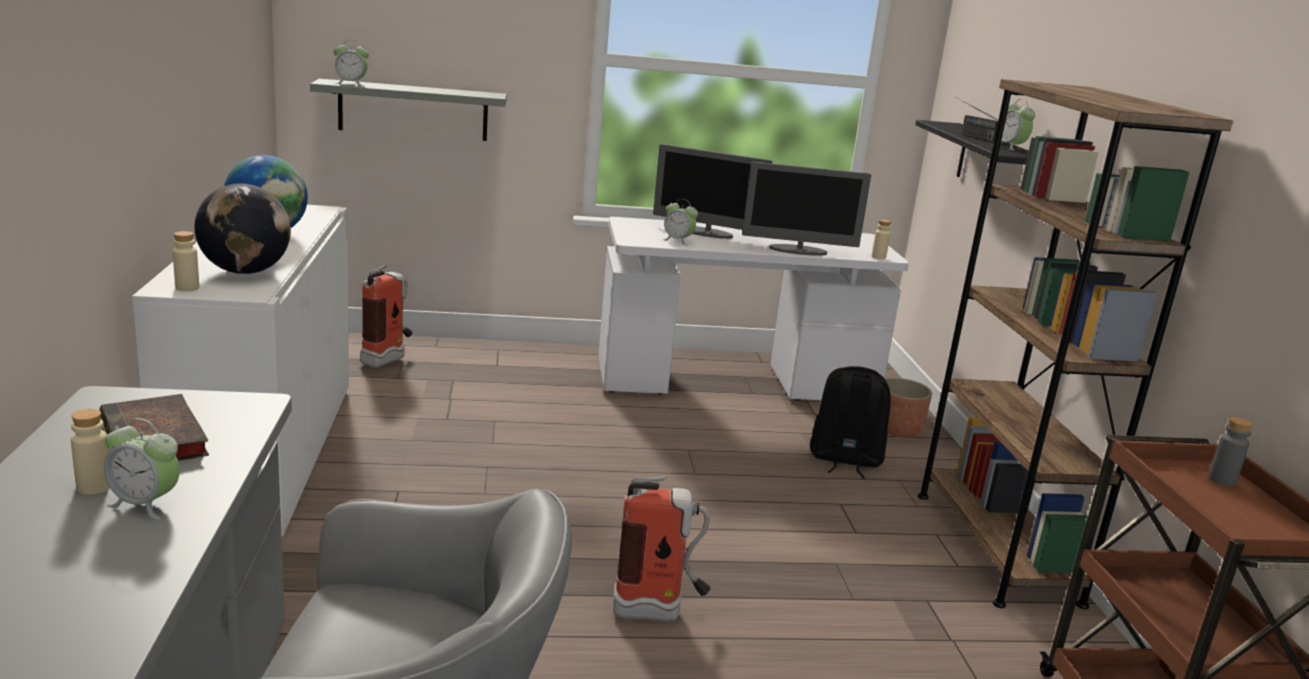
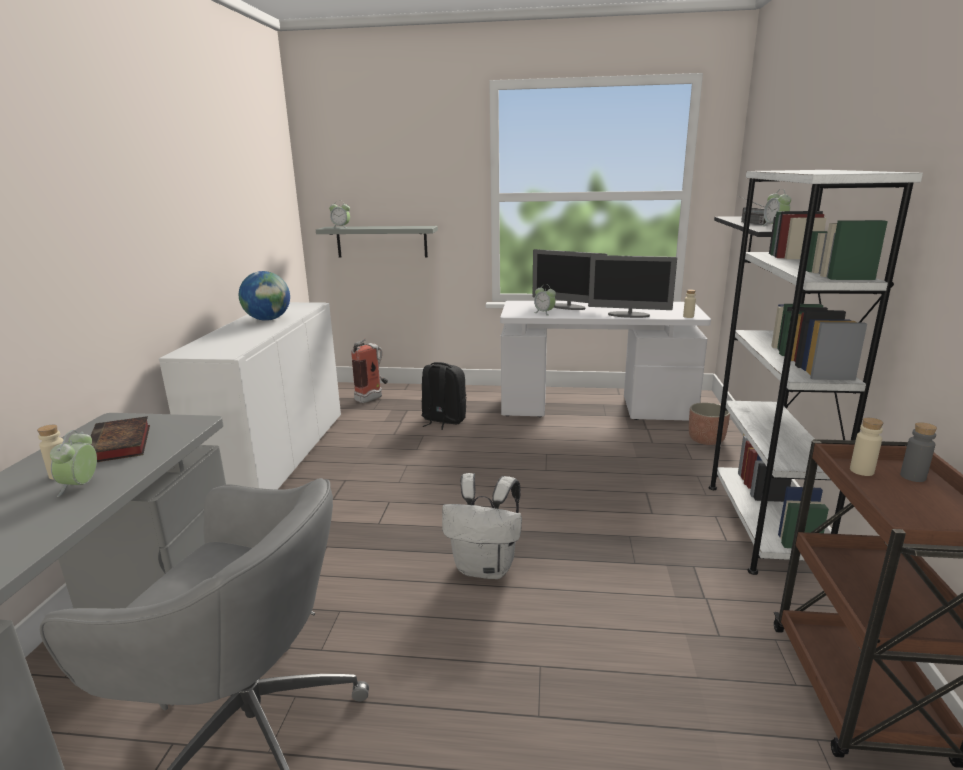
camera: 15 degrees right, 0 degrees up
(145, 504) = (80, 486): alarm clock -> alarm clock turned 60 degrees clockwise
(187, 288) = (193, 352): beige bottle -> beige bottle (861, 471)
(245, 272) = (236, 342): globe -> none
(659, 613) = (486, 567): fire extinguisher -> white backpack
(844, 460) = (659, 461): black backpack -> black backpack (443, 420)
(995, 546) = (762, 526): brown bookcase -> white bookcase

